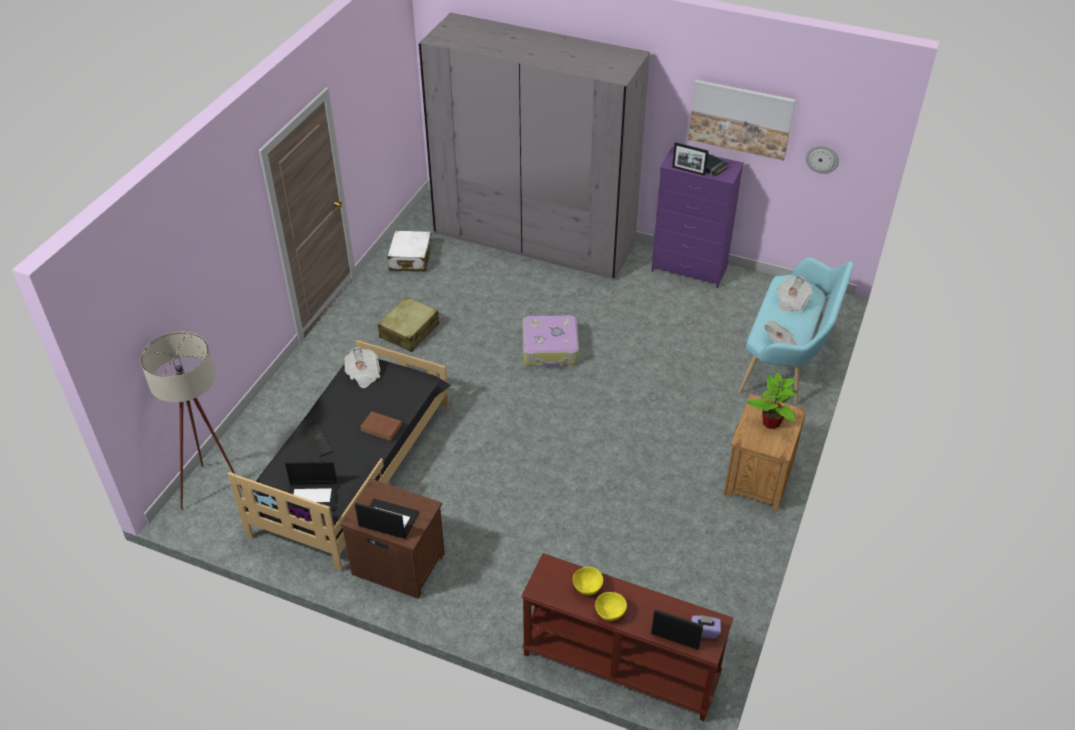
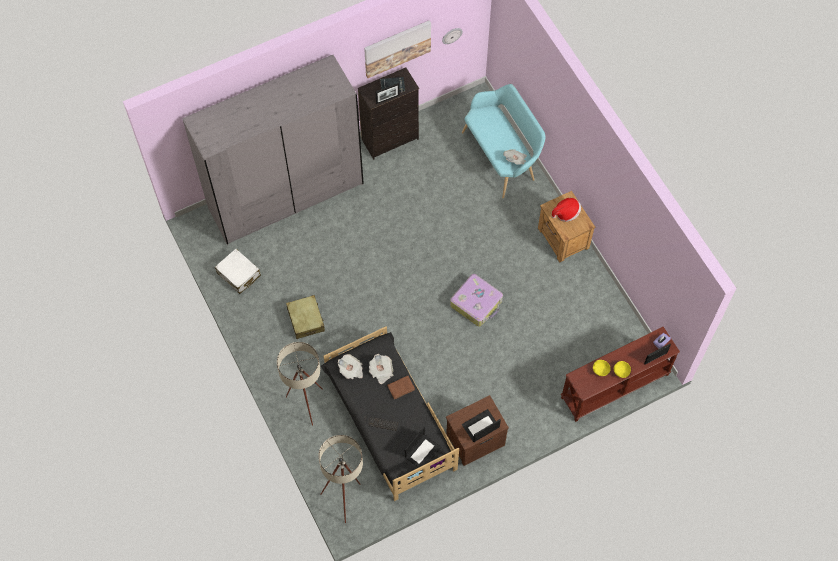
camera: 50 degrees left, 20 degrees up
(303, 393) = (307, 408): none -> beige floor lamp
(550, 348) = (388, 259): suitcase -> suitcase (476, 303)
(689, 269) = (390, 139): purple dresser -> black dresser
(770, 423) = (566, 213): potted plant -> hat
(791, 301) = (492, 128): newspaper -> newspaper (381, 371)

